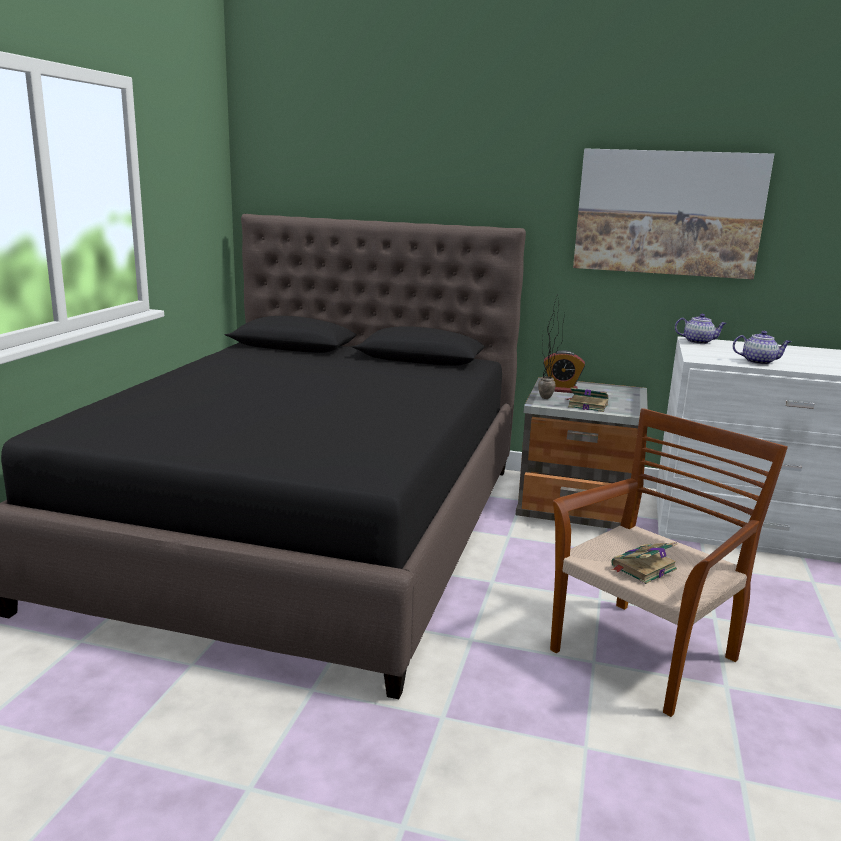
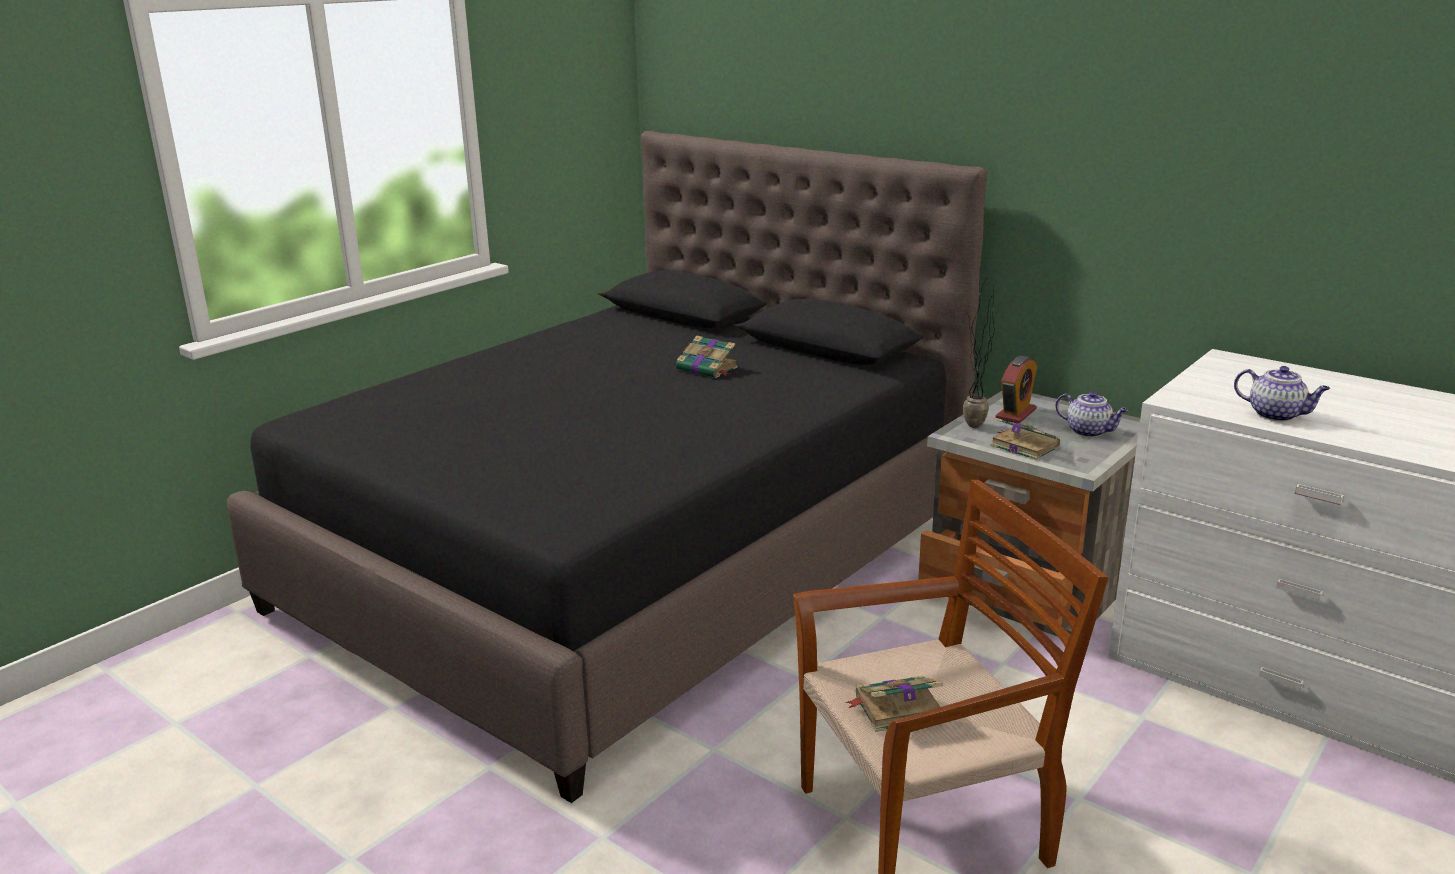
camera: 25 degrees right, 5 degrees up
(354, 374) = (708, 369): none -> book
(561, 390) = (1015, 414): alarm clock -> alarm clock turned 90 degrees counterclockwise
(668, 213) = (1203, 152): picture -> none
(698, 342) = (1230, 364): teapot -> teapot (1089, 432)

